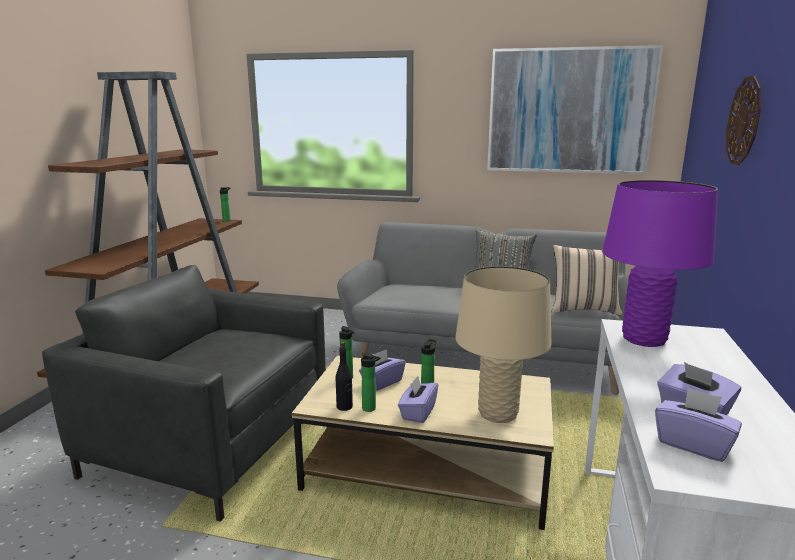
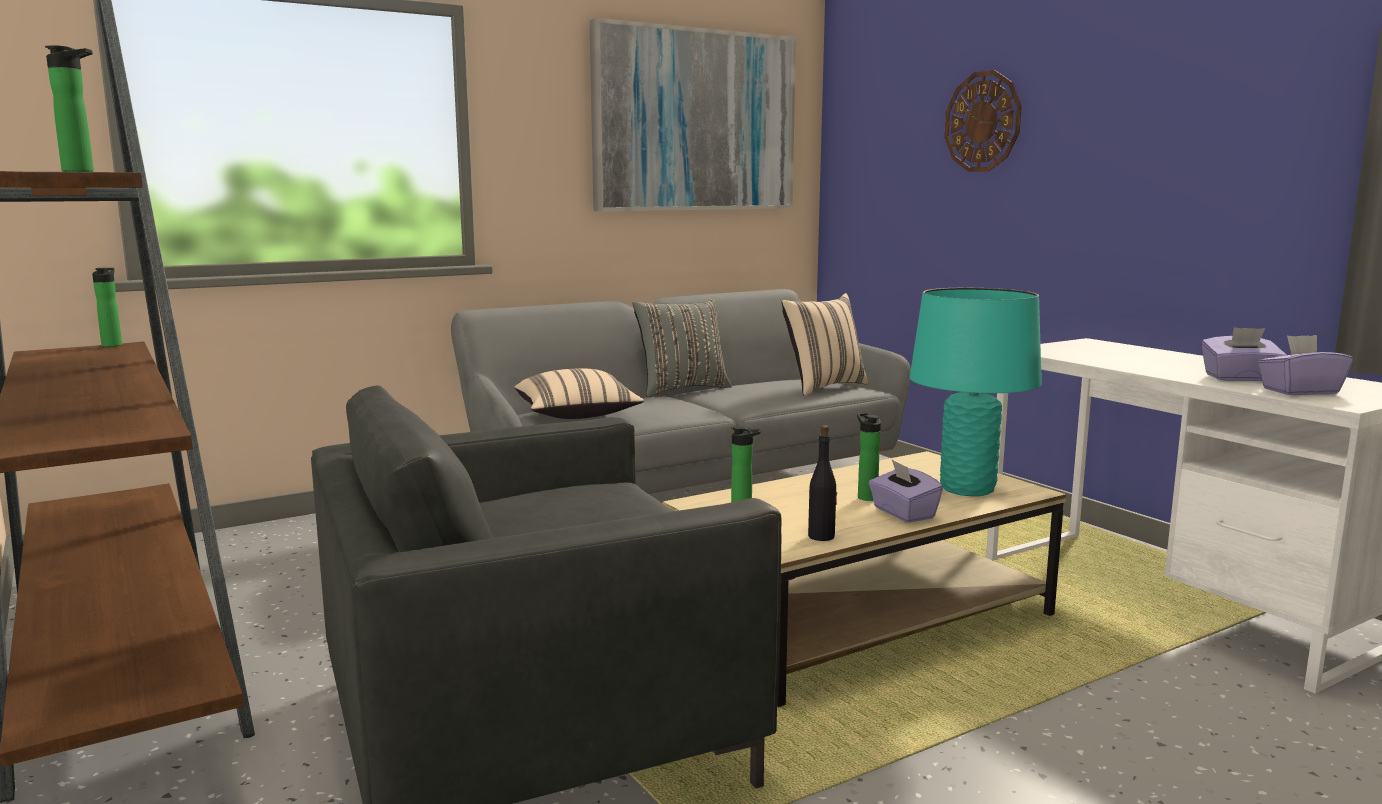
camera: 45 degrees left, 5 degrees down
(370, 409) = (853, 528): bottle -> bottle (83, 171)
(382, 382) = (793, 505): purple tissue box -> none
(402, 293) = (577, 416): none -> beige pillow
(498, 414) = (967, 489): beige table lamp -> turquoise table lamp
(643, 339) = (1072, 353): purple table lamp -> none

